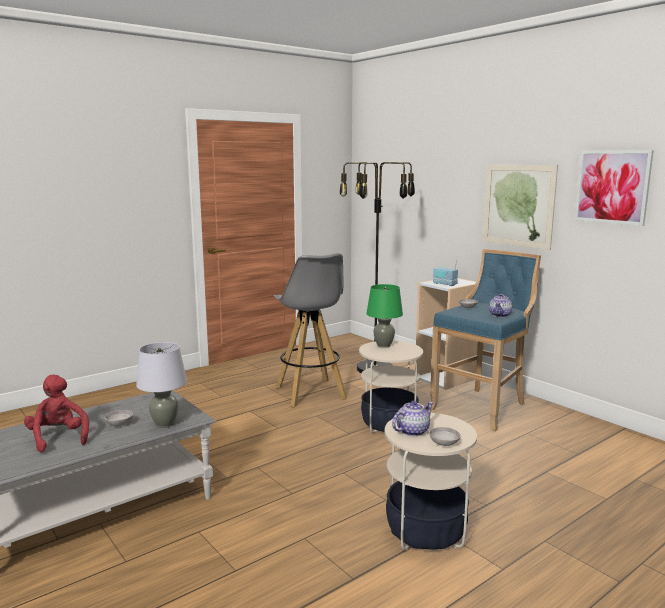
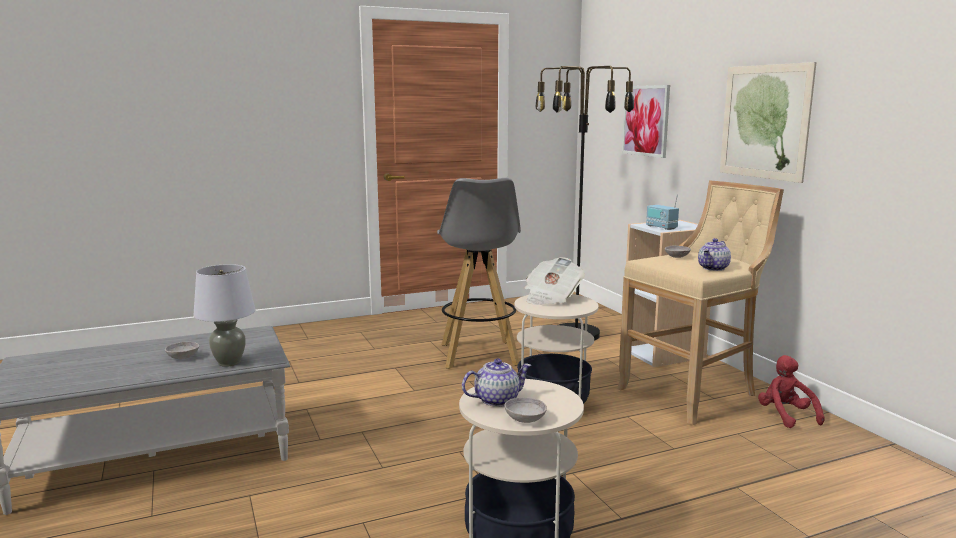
camera: 15 degrees right, 0 degrees up
(58, 438) = (109, 365): red plush toy -> red plush toy (786, 416)
(384, 345) = (551, 298): green table lamp -> newspaper
(482, 407) = (693, 393): blue stool -> beige stool
(612, 187) = (888, 89): picture -> picture (646, 120)

